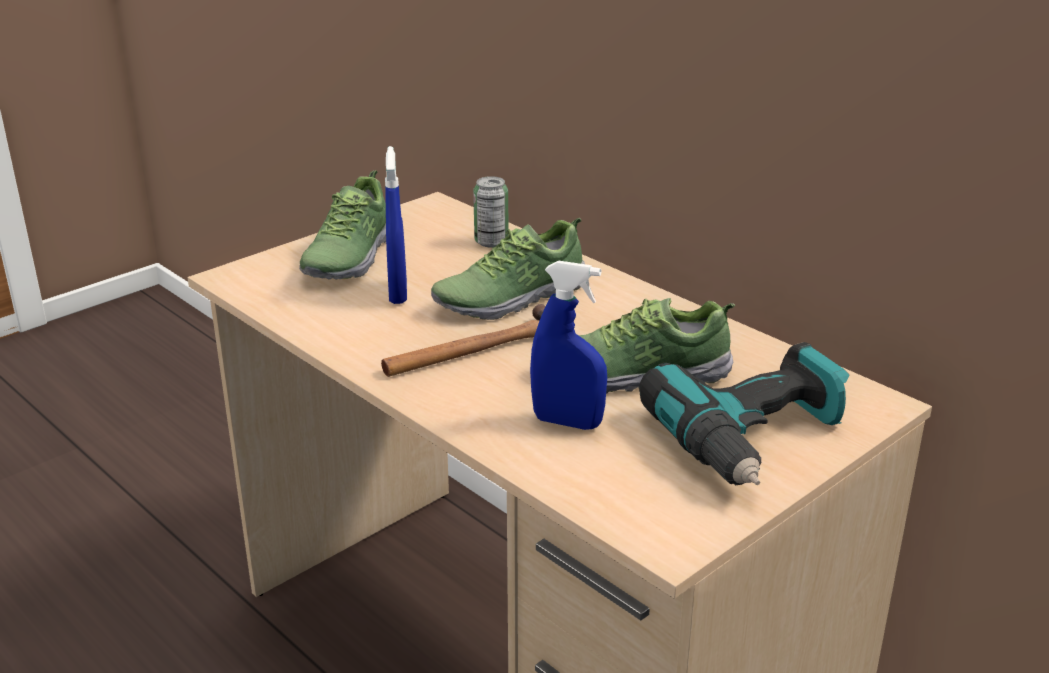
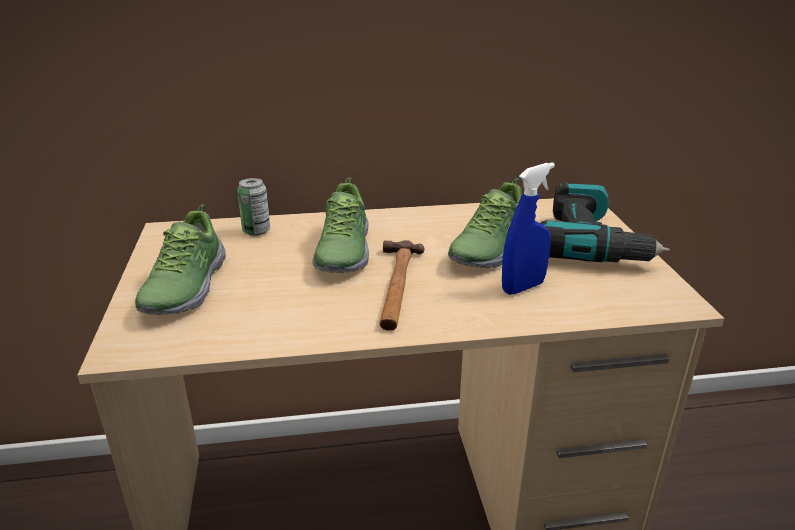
camera: 55 degrees left, 0 degrees up
(348, 257) = (184, 287): shoe -> shoe turned 45 degrees clockwise
(398, 293) = (274, 286): blue spray bottle -> none

